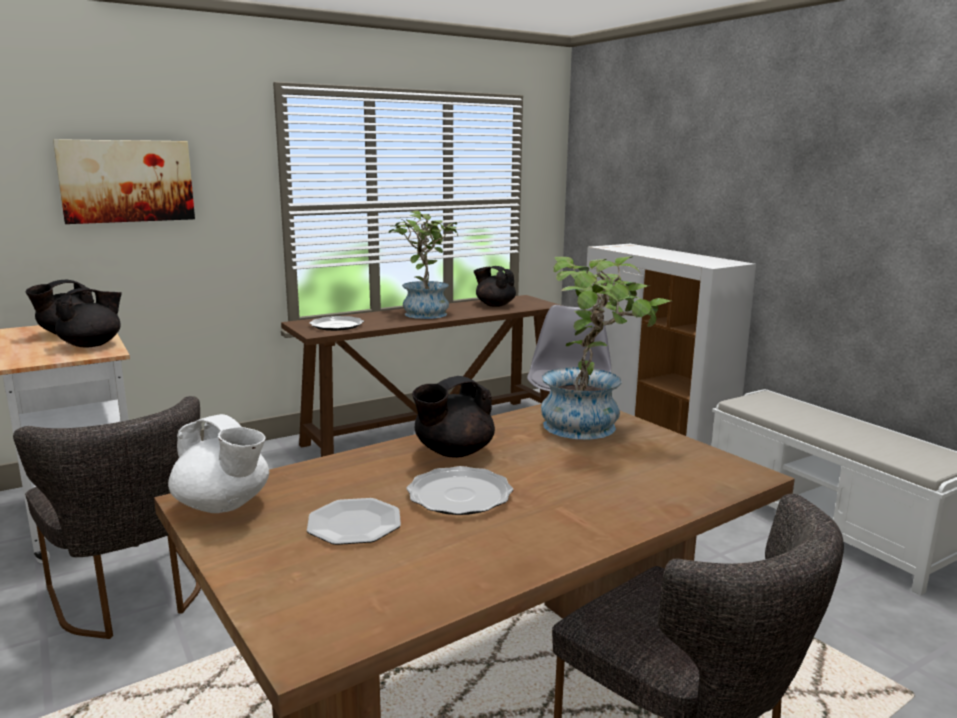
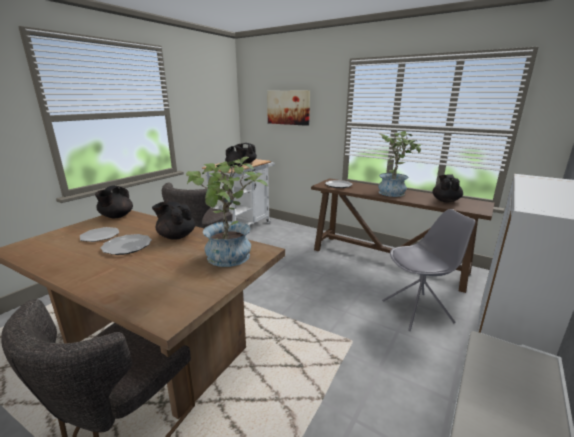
camera: 65 degrees right, 5 degrees up
(223, 506) = (116, 216): white teapot -> black teapot

